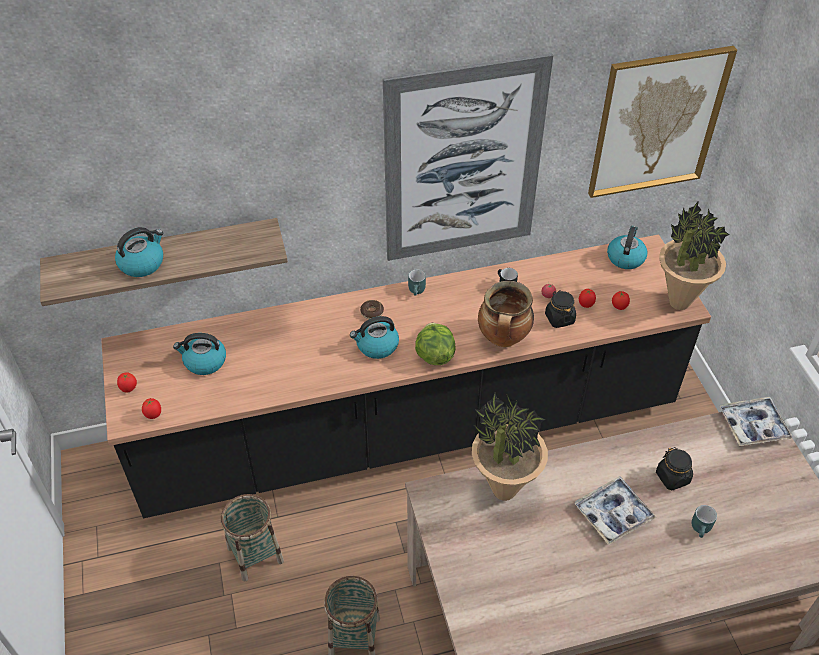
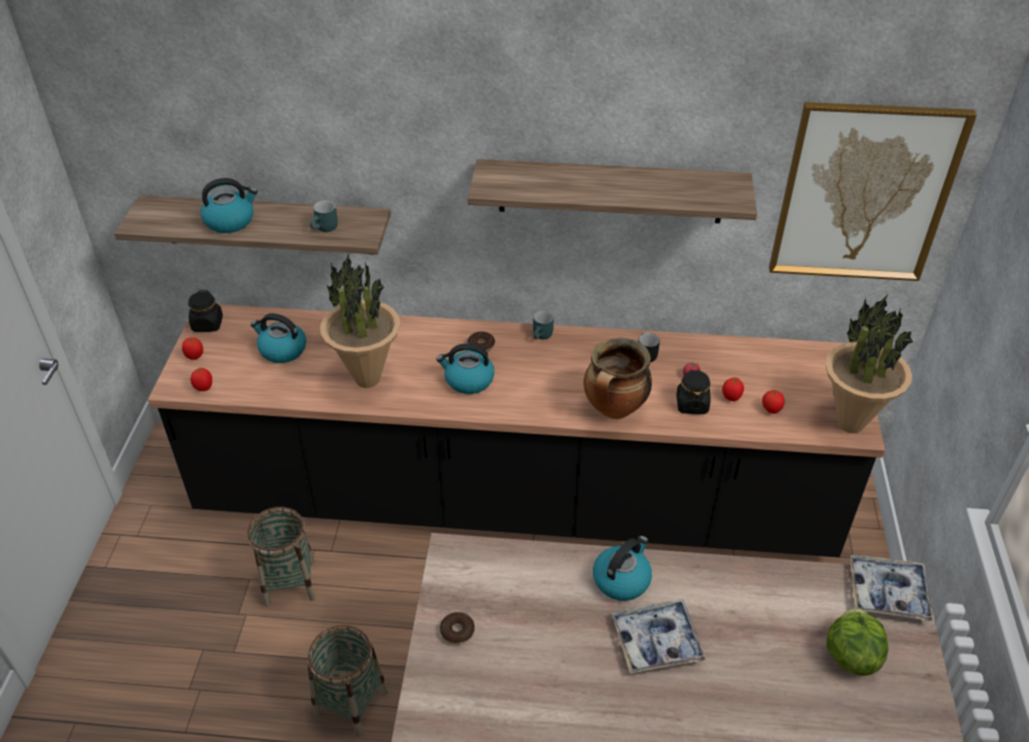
camera: 20 degrees right, 5 degrees down
(434, 355) = (526, 406): lettuce -> lettuce (850, 656)
(463, 163) = (610, 191): picture -> shelf
(465, 555) = (457, 631): none -> donut
(503, 490) = (538, 574): potted plant -> potted plant (367, 379)
(625, 257) = (805, 359): kettle -> kettle (621, 579)
(672, 477) = (752, 622): black jar -> black jar (207, 324)
(702, 529) = (761, 694): turquoise mug -> turquoise mug (325, 229)

